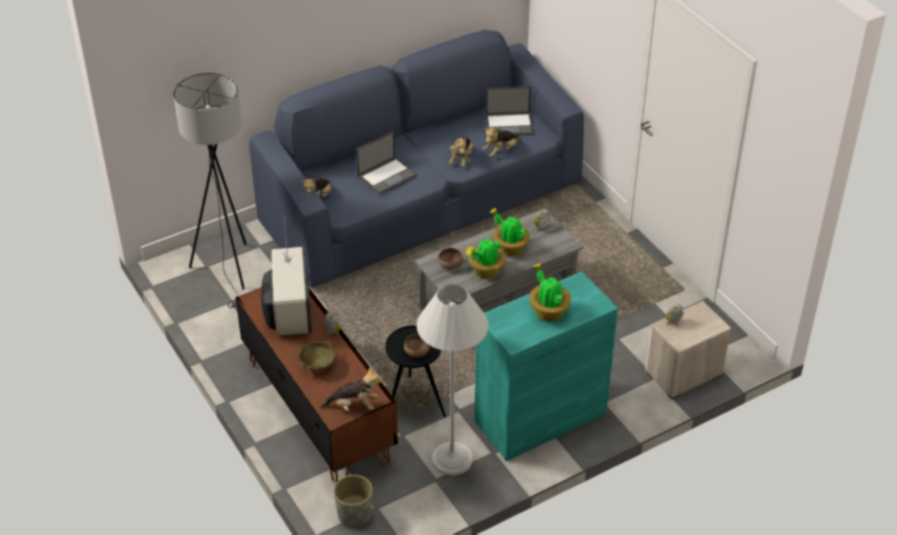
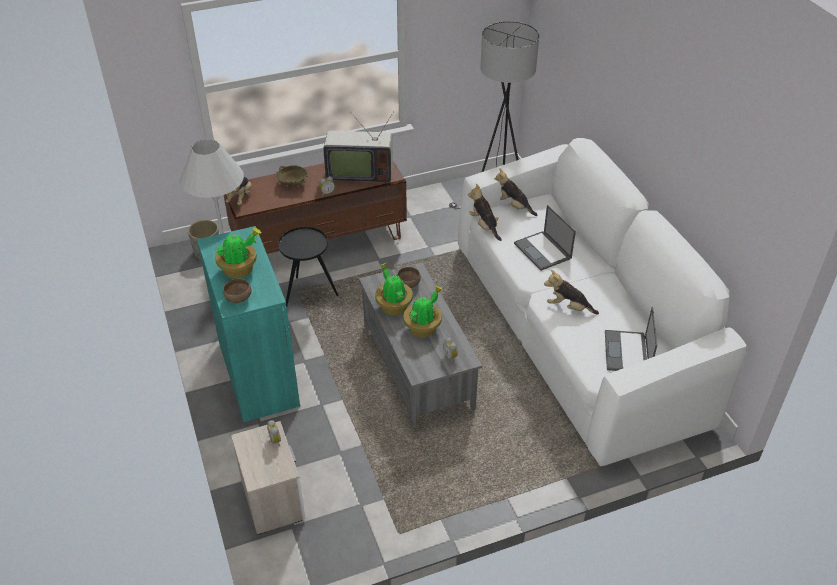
camera: 100 degrees right, 0 degrees up
(416, 352) = (295, 245): brown bowl -> brown bowl (238, 298)
(421, 203) = (575, 330): blue sofa -> white sofa
(501, 151) = (578, 339): plush toy -> plush toy (484, 226)

